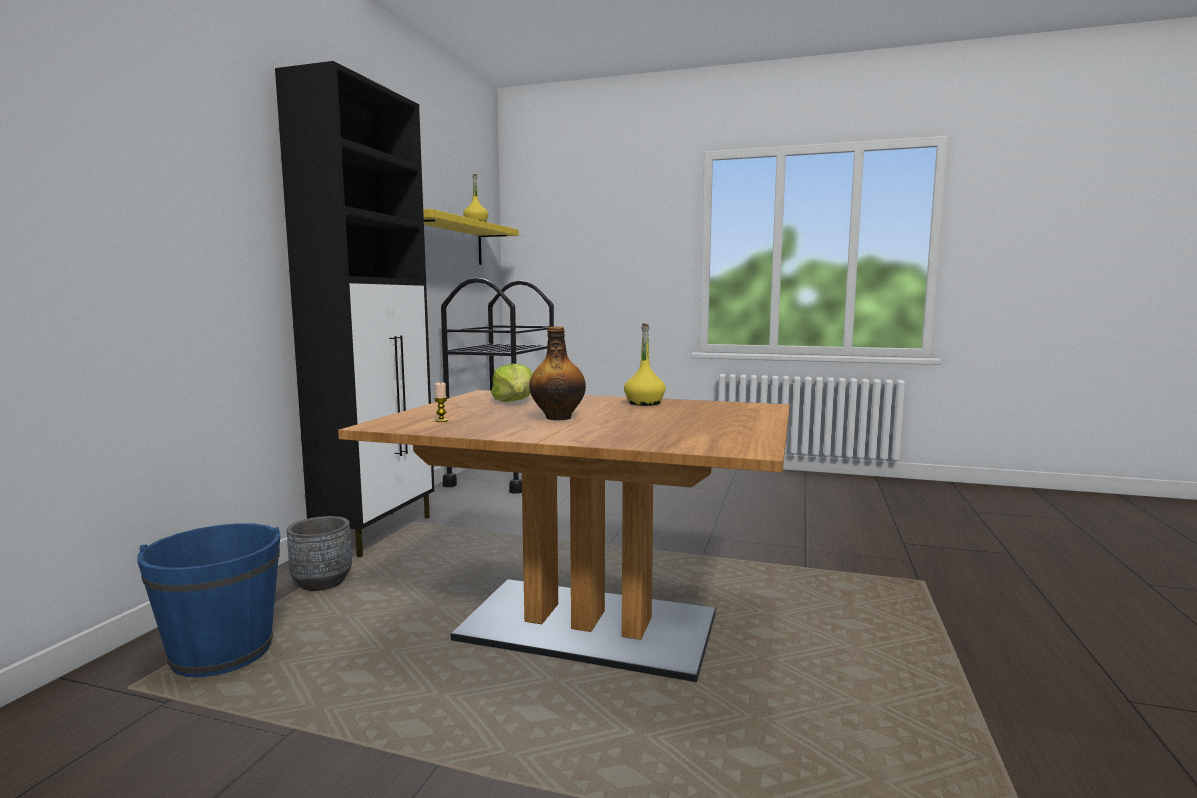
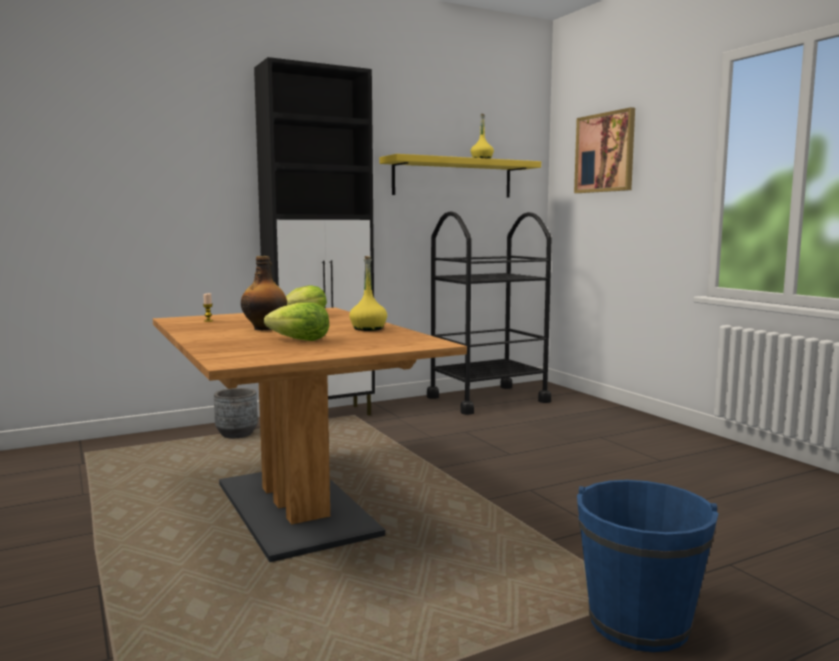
camera: 45 degrees right, 0 degrees up
(222, 654) = (135, 452): blue bucket -> blue bucket (639, 623)
(577, 226) = (605, 152): none -> picture
(664, 421) = (300, 340): none -> lettuce

